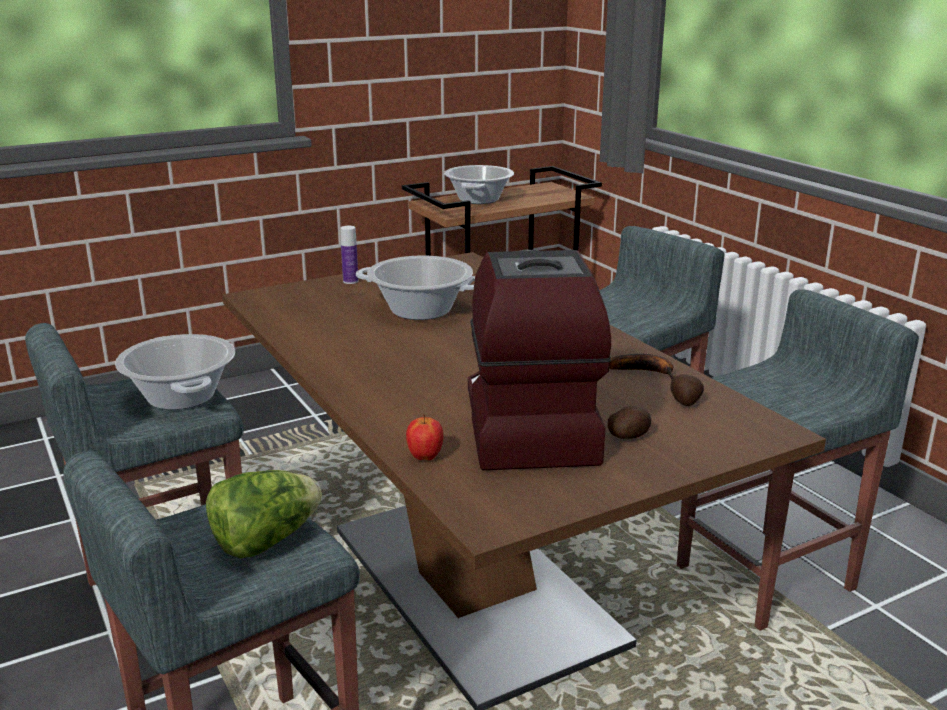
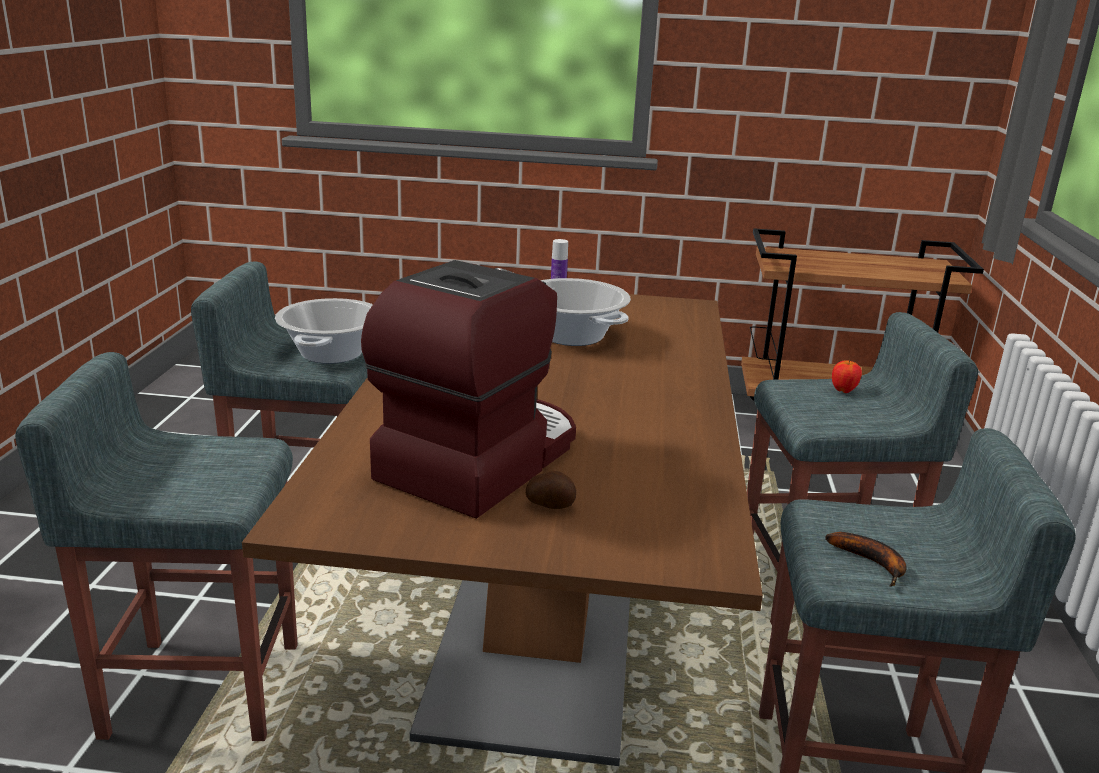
camera: 35 degrees right, 0 degrees up
(265, 541) = (209, 478): lettuce -> none
(425, 457) = (350, 451): apple -> apple (843, 390)
(479, 199) = (831, 260): cooking pot -> none
(645, 371) = (683, 455): banana -> banana (873, 563)
(685, 402) = (669, 498): potato -> none

